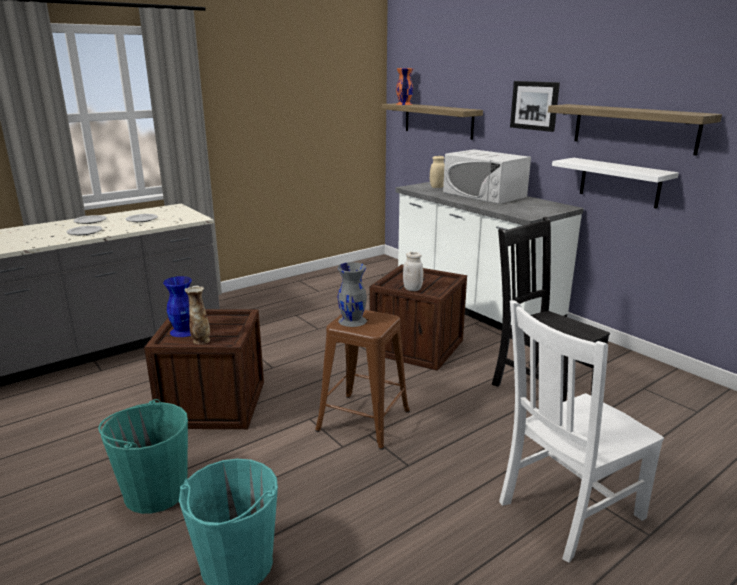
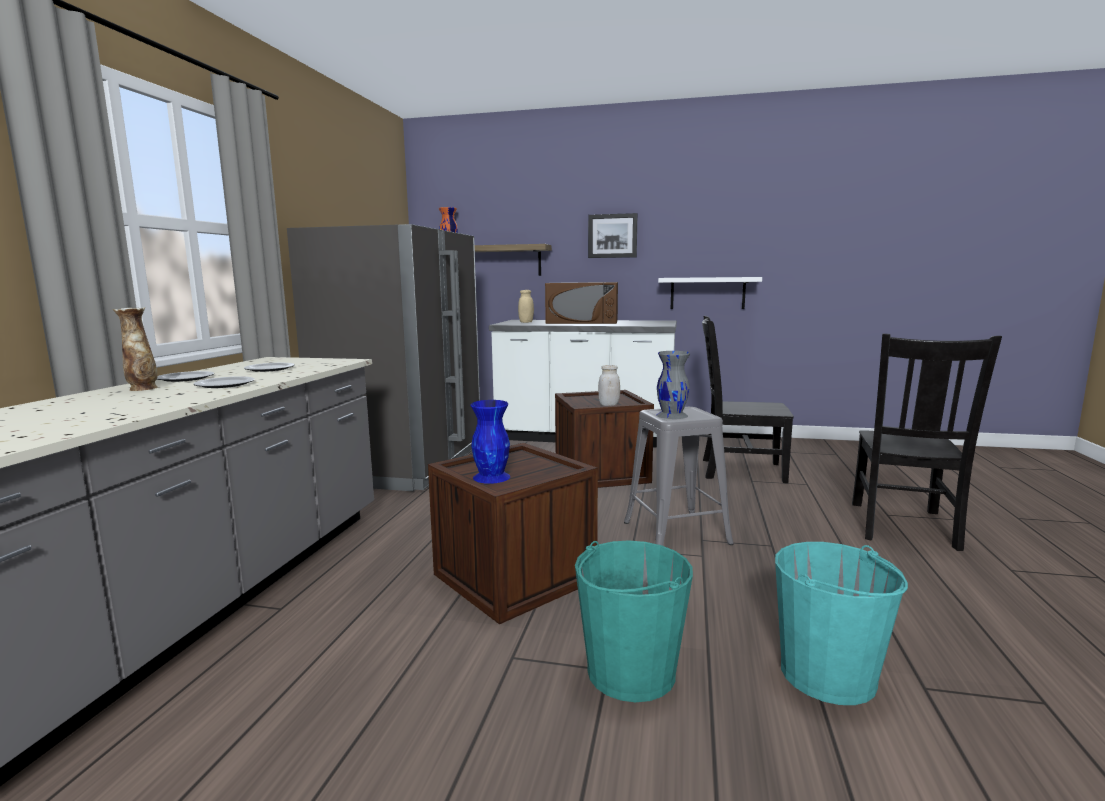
camera: 40 degrees left, 10 degrees down
(201, 340) = (534, 477): vase -> vase (142, 389)
(308, 292) = (405, 464): none -> grey fridge
(364, 420) = (676, 532): brown stool -> grey stool
(484, 194) = (582, 322): white microwave -> brown microwave
(567, 511) = (903, 527): white chair -> black chair
(634, 128) = (714, 246): shelf -> none

